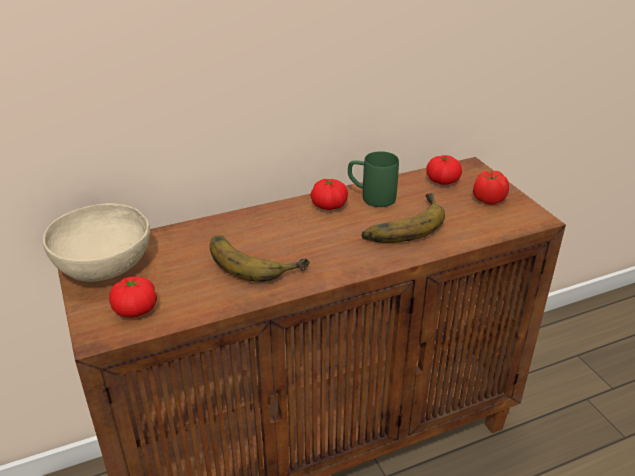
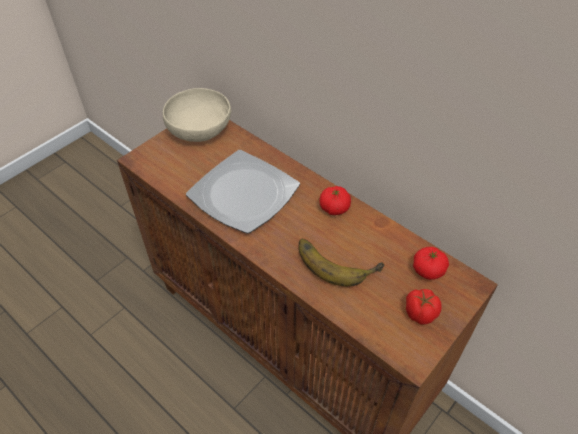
camera: 65 degrees right, 15 degrees up
(135, 309) = (166, 162): tomato -> none
(255, 259) = (242, 194): banana -> plate
(371, 197) = (365, 229): green mug -> none

